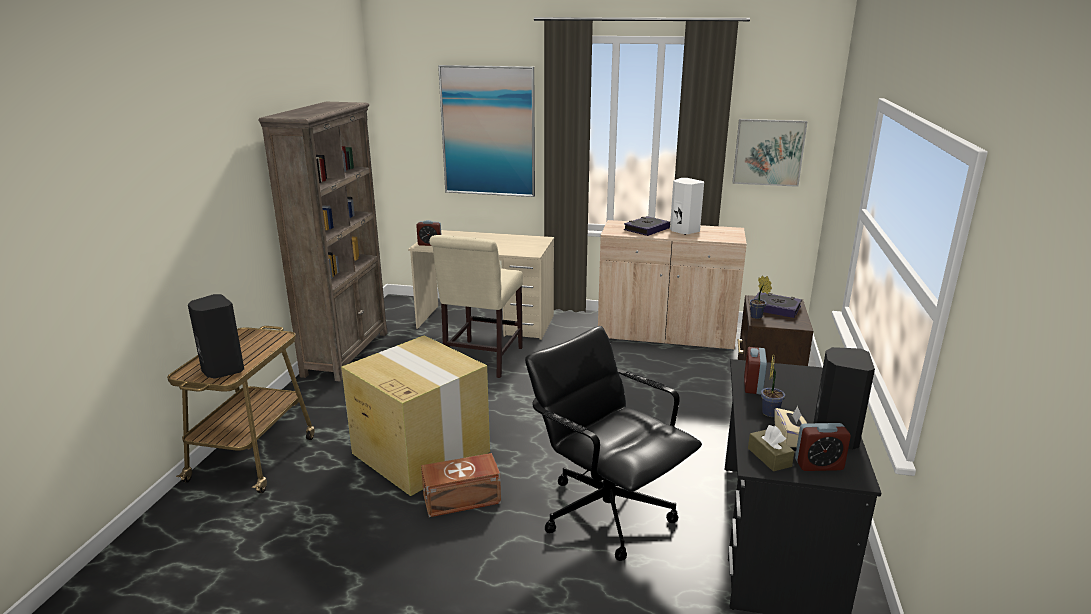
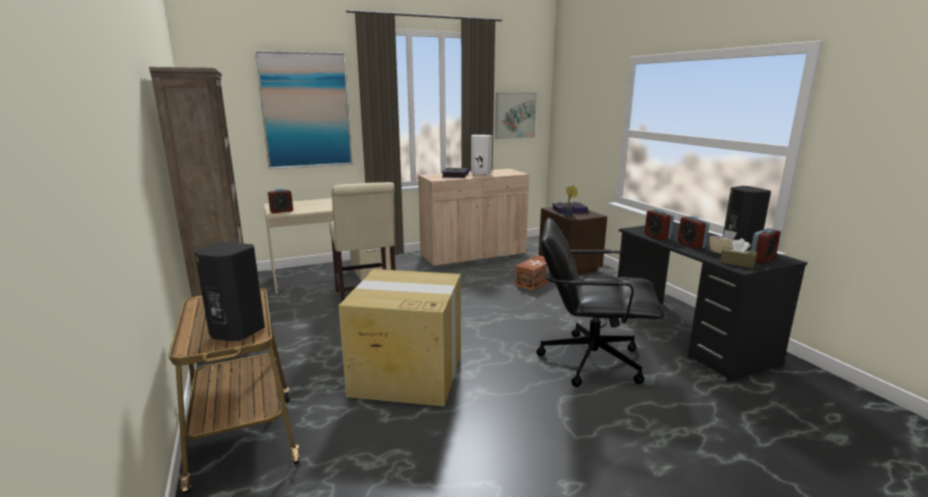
camera: 35 degrees left, 5 degrees down
(463, 499) = (488, 391): brown storage box -> brown storage box (535, 282)
(770, 412) = (691, 245): potted plant -> alarm clock

